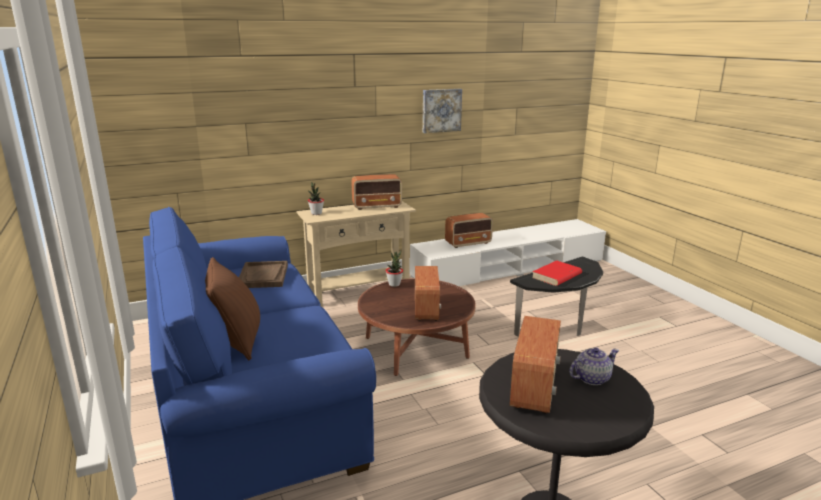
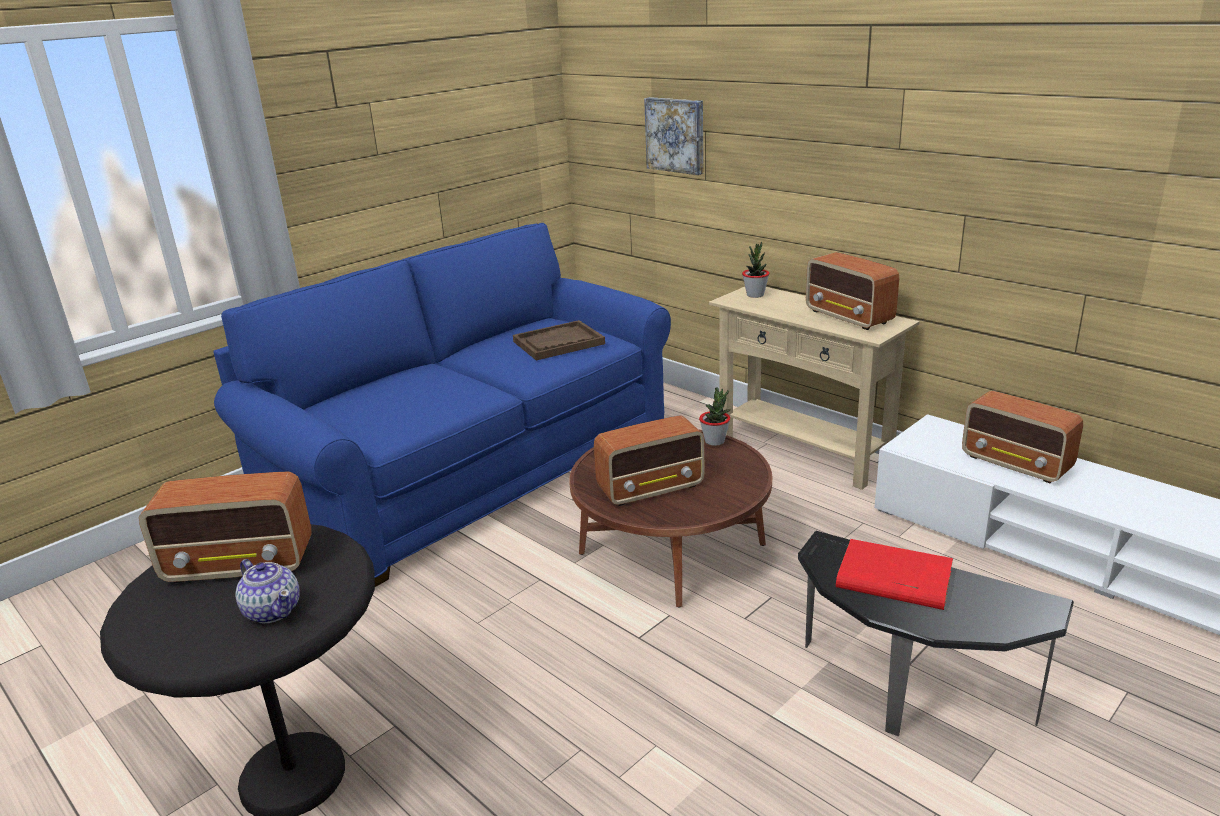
camera: 70 degrees right, 5 degrees up
(235, 341) = (382, 382): brown pillow -> none
(441, 110) = (1041, 158): picture -> picture (676, 135)

